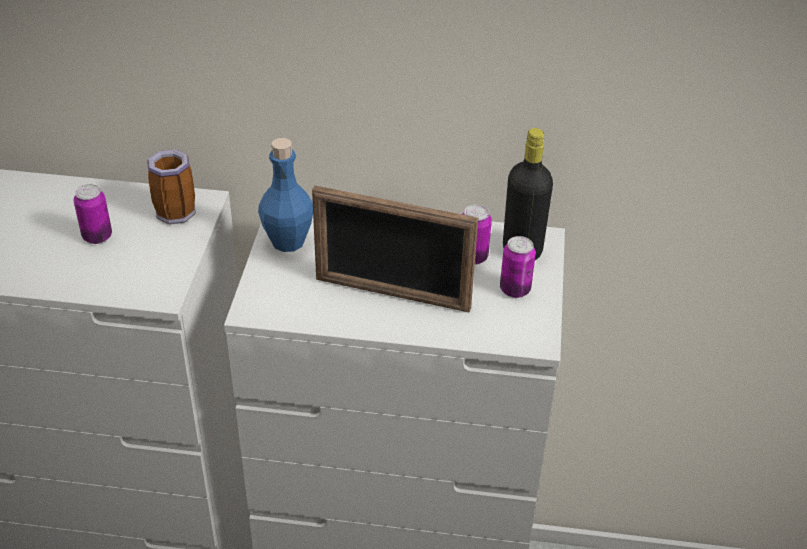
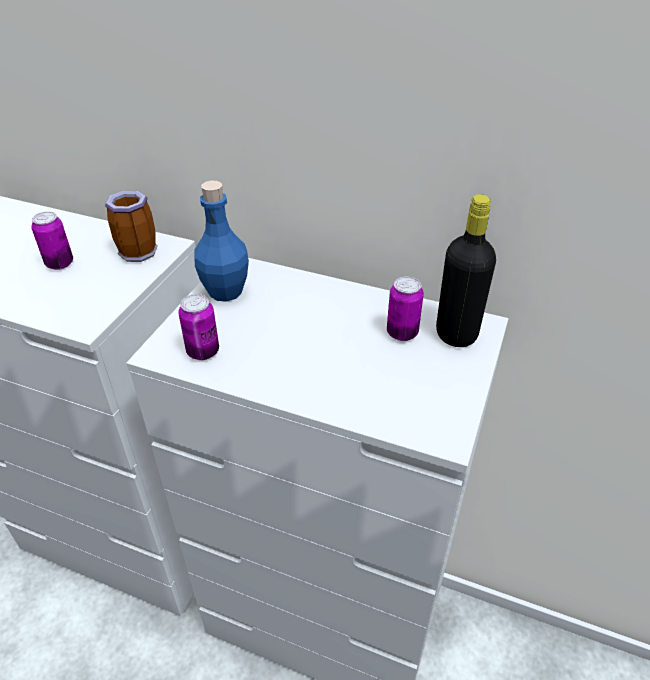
camera: 15 degrees right, 0 degrees up
(392, 294) = (305, 358): picture frame -> none
(515, 289) = (437, 374): can -> can (203, 352)

